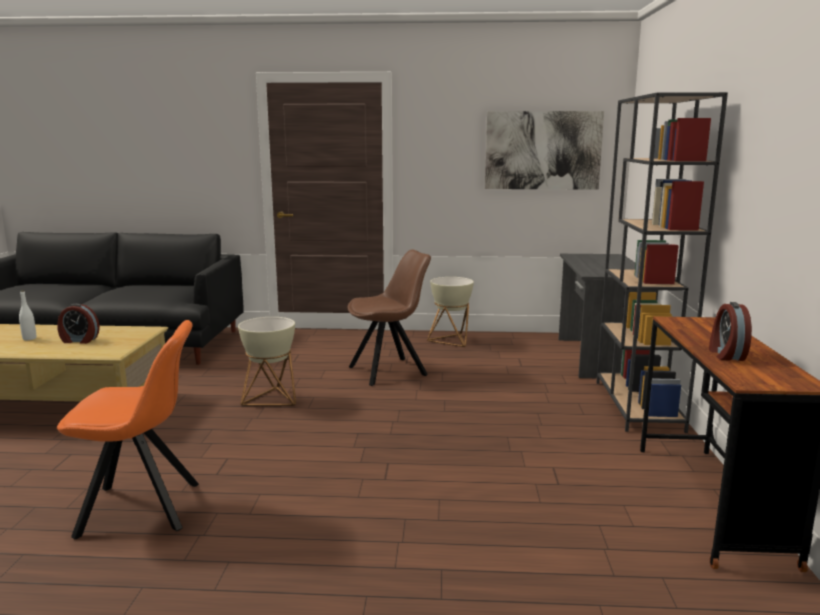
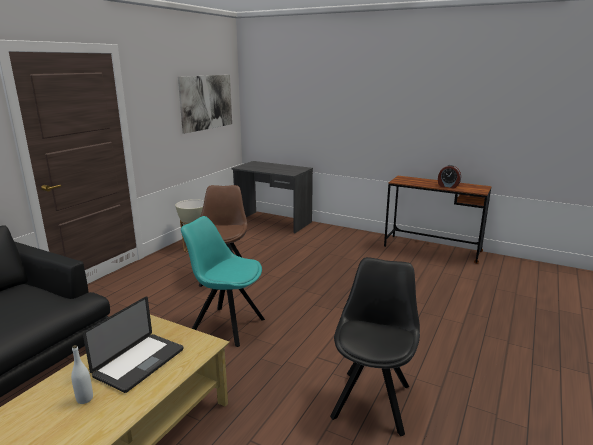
camera: 65 degrees left, 5 degrees up
(79, 340) = (139, 363): alarm clock -> laptop
(141, 509) = (372, 401): orange chair -> black chair
(271, 399) = (227, 325): planter -> turquoise chair
(638, 406) = (339, 232): bookcase -> none

